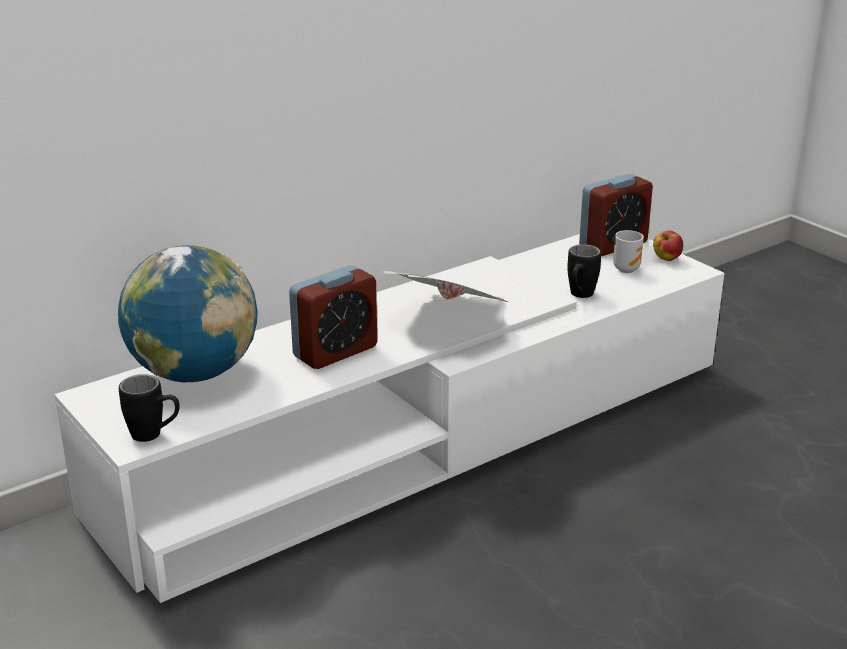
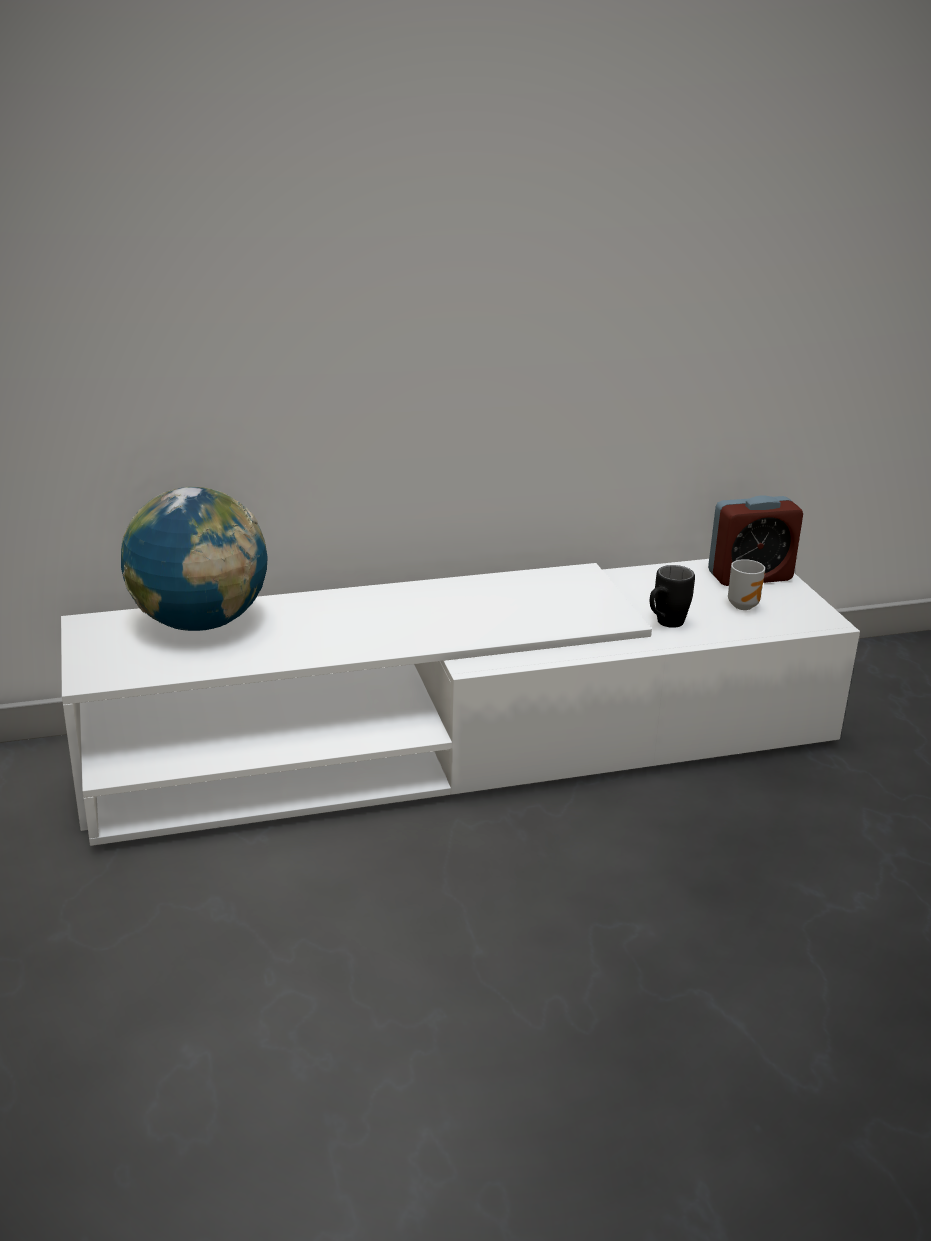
camera: 20 degrees right, 0 degrees up
(155, 435) = (116, 674): black mug -> none
(335, 352) = (351, 630): alarm clock -> none
(452, 319) = (499, 620): newspaper -> none
(666, 259) = (801, 603): apple -> none

